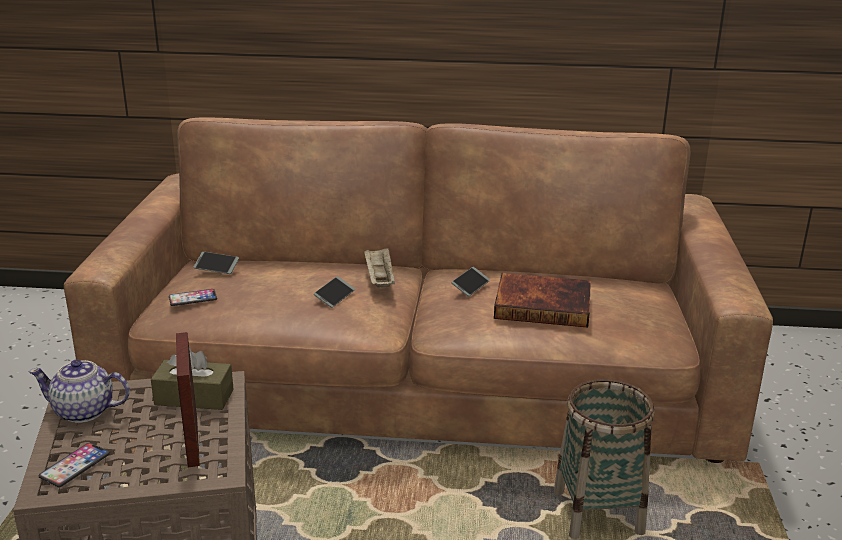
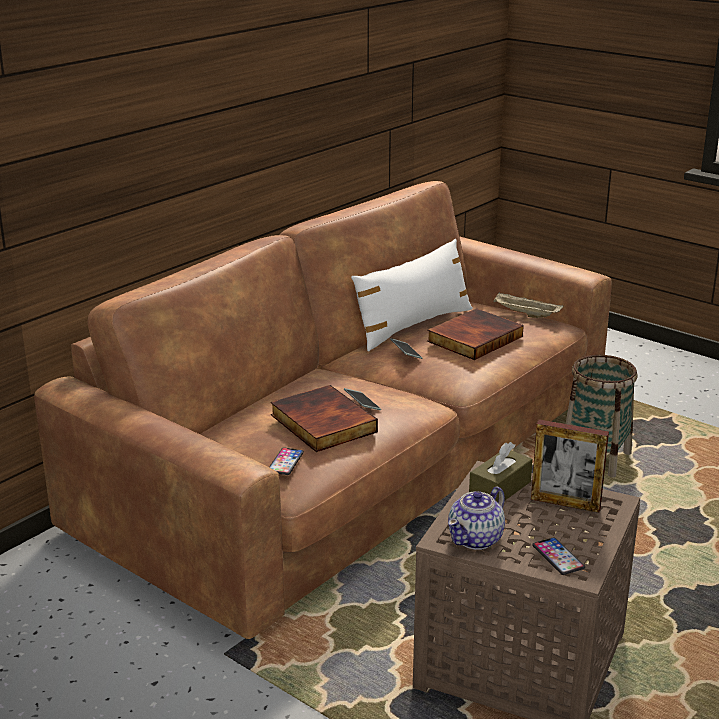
camera: 55 degrees left, 0 degrees up
(216, 267) = (225, 439): phone -> none
(274, 291) = (321, 423): none -> book
(379, 279) = (345, 380): beige tray -> beige tray (525, 315)
(546, 275) = (412, 325): none -> white pillow

